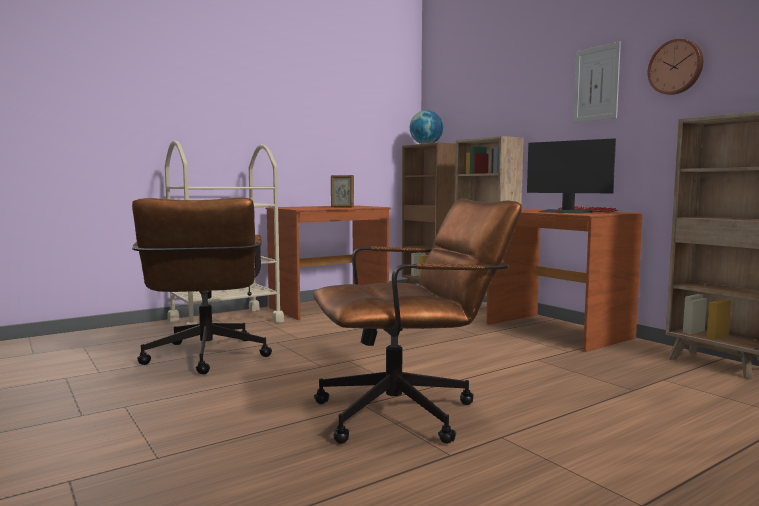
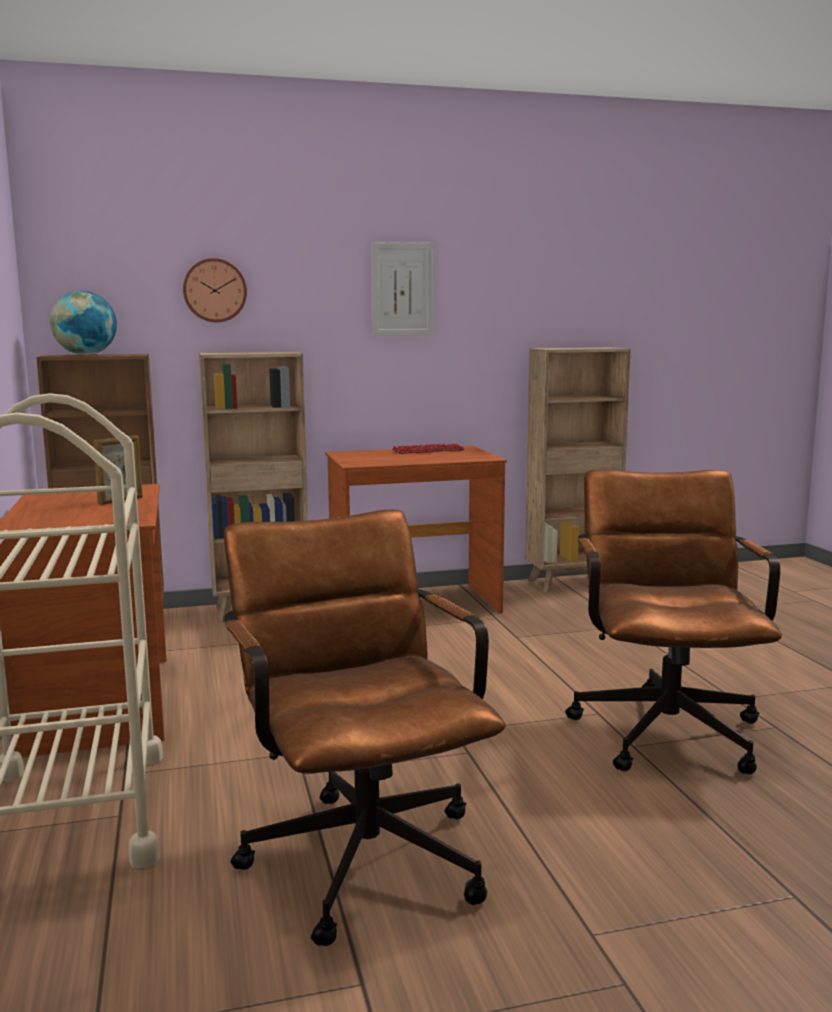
camera: 70 degrees left, 5 degrees up
(205, 359) = (360, 848): brown office chair -> brown office chair turned 120 degrees counterclockwise
(565, 212) = (439, 456): monitor -> none
(676, 67) = (497, 286): wall clock -> wall clock (214, 290)

